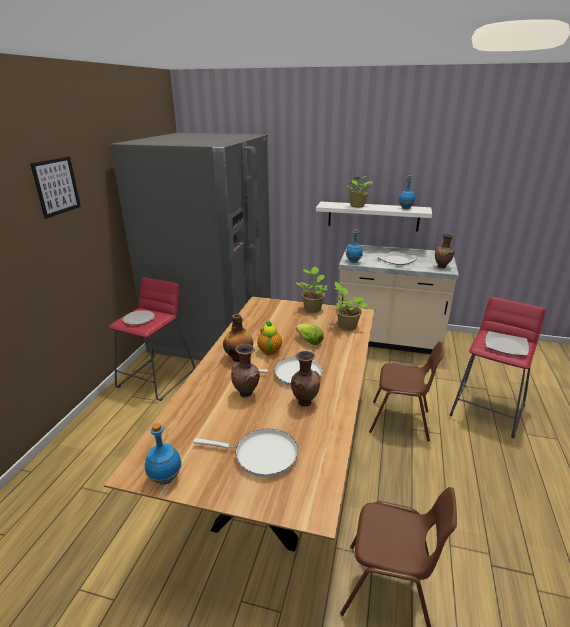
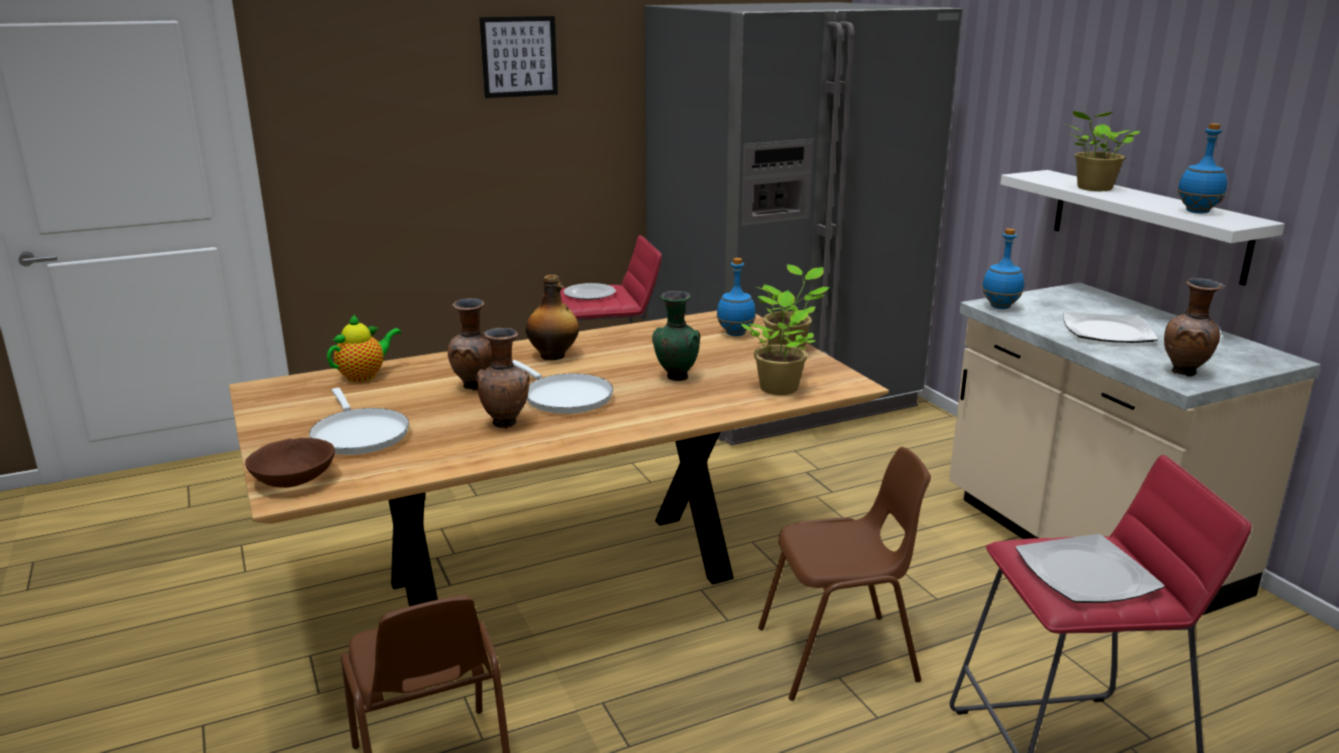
camera: 50 degrees right, 5 degrees down
(165, 478) = (265, 404): blue bottle -> blue bottle (735, 333)
(269, 350) = (604, 365): teapot -> teapot (364, 375)
(298, 502) = (293, 480): none -> brown bowl
(308, 341) = (675, 378): lettuce -> green vase
(400, 421) = (839, 656): brown chair -> brown chair turned 75 degrees counterclockwise

